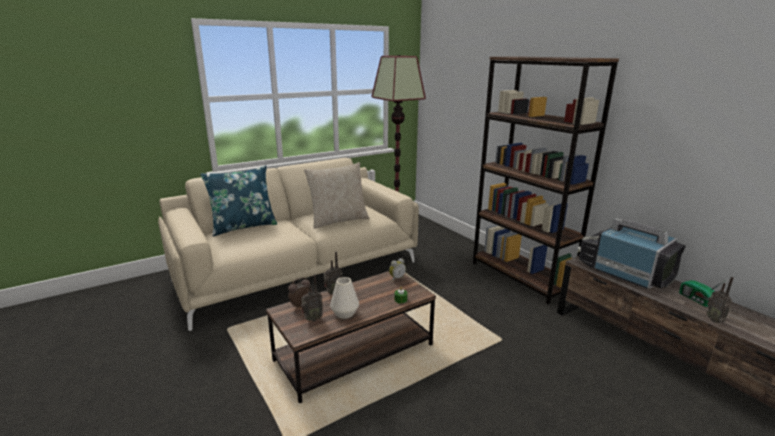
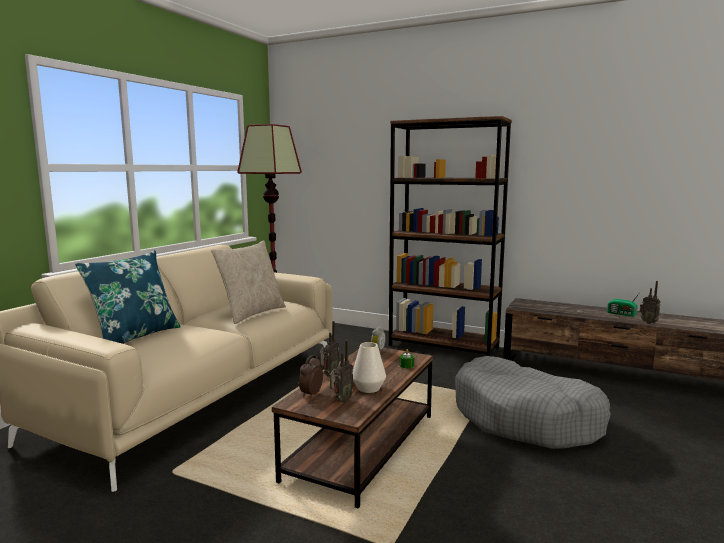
camera: 30 degrees left, 10 degrees down
(515, 377) = (526, 419): none -> grey dog bed
(624, 272) = (556, 308): television -> none

